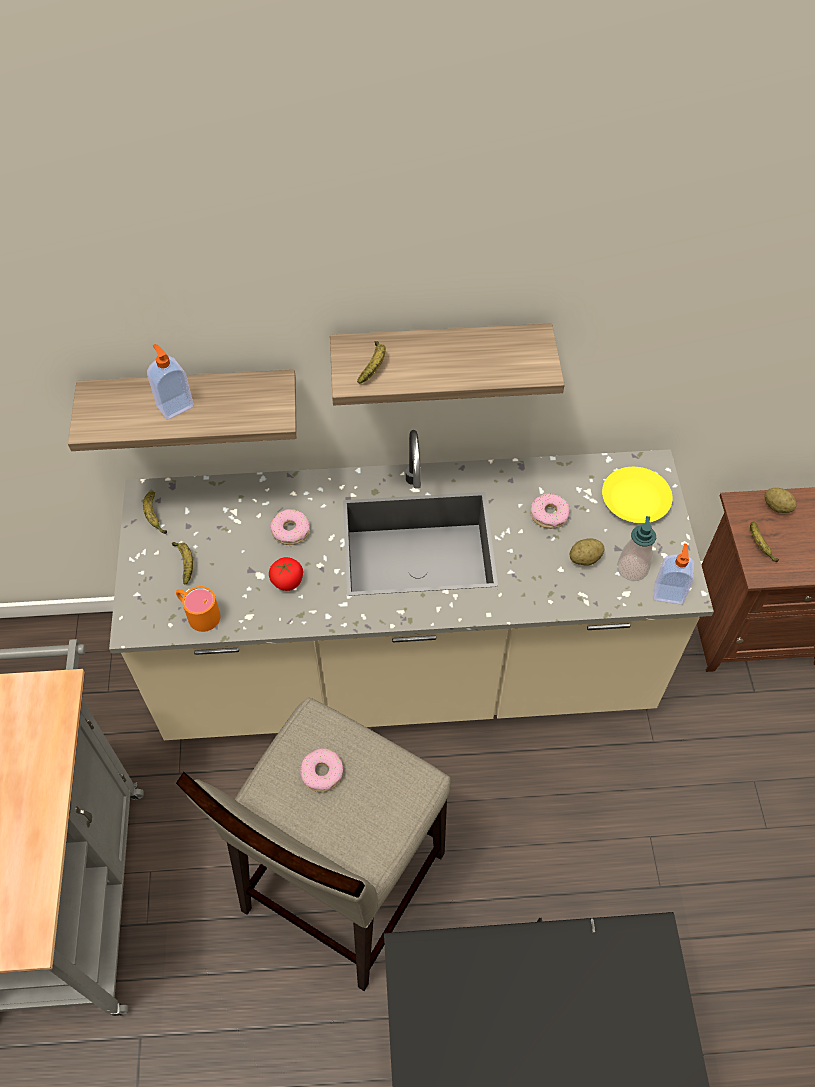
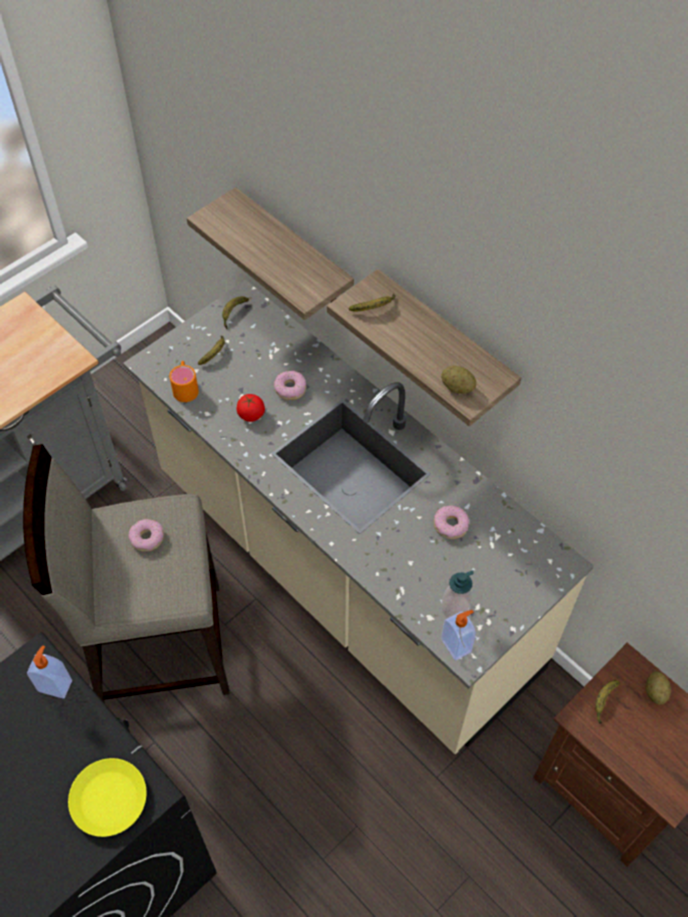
camera: 50 degrees right, 0 degrees up
(175, 406) = (263, 243): soap dispenser -> soap dispenser (55, 685)
(585, 558) = (434, 572): potato -> potato (457, 387)
(635, 499) = (520, 570): yellow plate -> yellow plate (109, 798)

